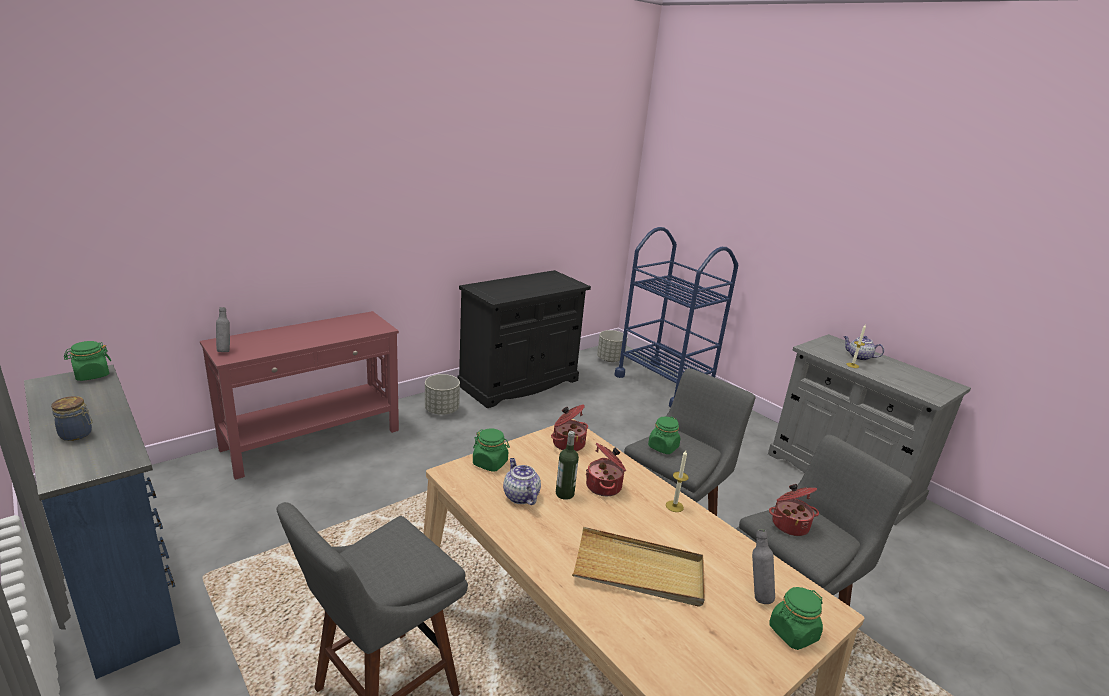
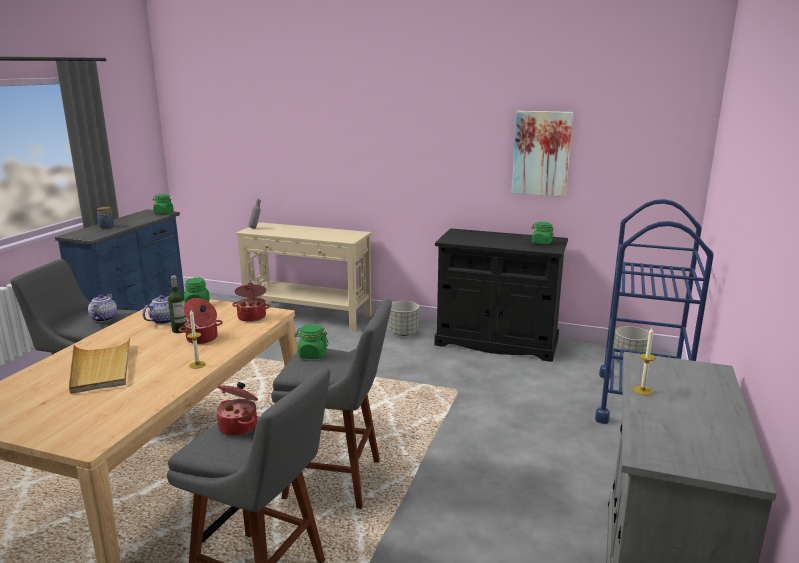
camera: 60 degrees right, 5 degrees down
(314, 440) = (308, 315): red console table -> beige console table
(534, 196) = (541, 153): none -> picture
(756, 595) = (95, 412): grey bottle -> none
(792, 633) = (53, 431): green jar -> green jar (541, 243)
(858, 357) = (686, 392): teapot -> teapot (104, 318)

